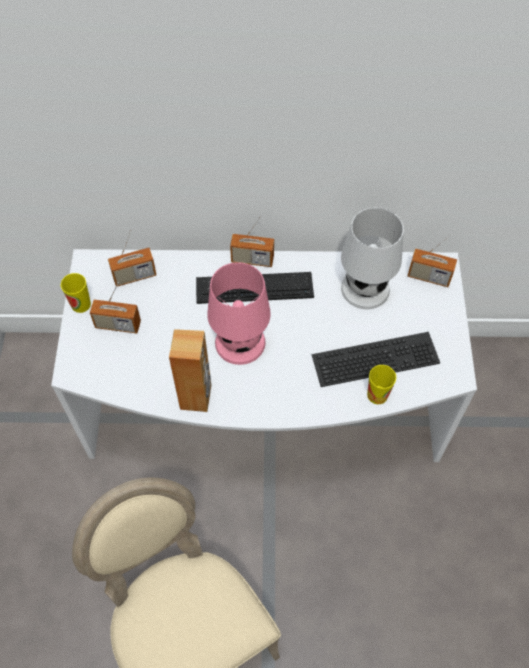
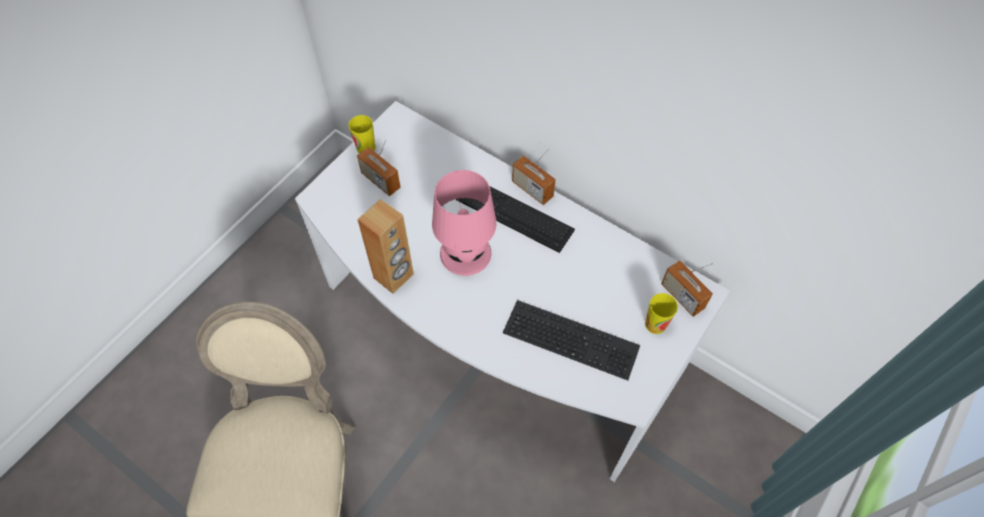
camera: 35 degrees right, 0 degrees up
(134, 276) = (425, 148): radio -> none
(365, 289) = (612, 273): white table lamp -> none
(377, 395) = (547, 371): cup -> cup (655, 324)

